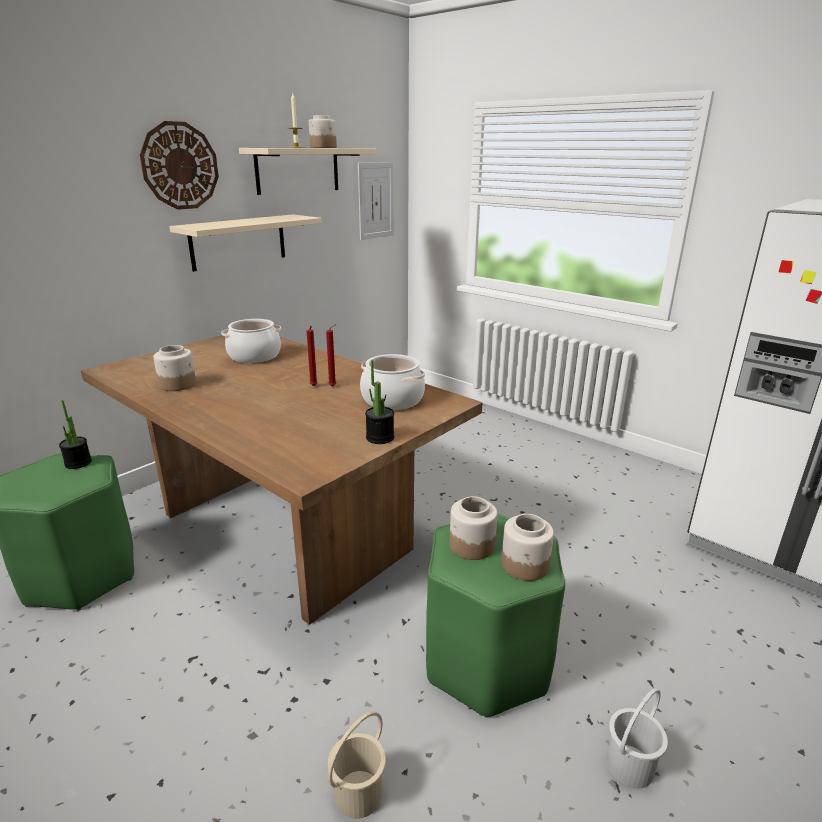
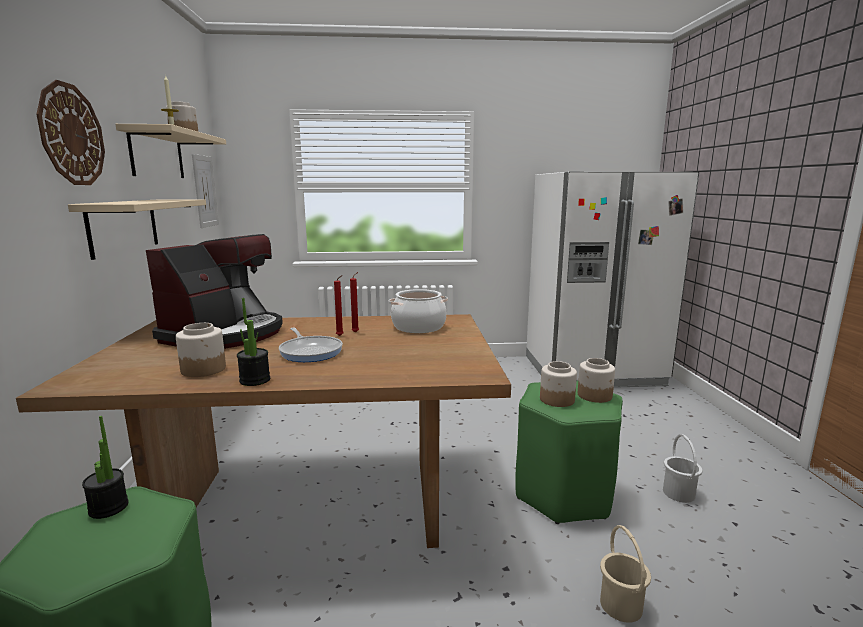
camera: 45 degrees left, 10 degrees down
(255, 356) = (225, 334): cooking pot -> coffee machine
(260, 394) = (310, 352): none -> frying pan
(380, 437) = (467, 344): potted plant -> potted plant (255, 380)

